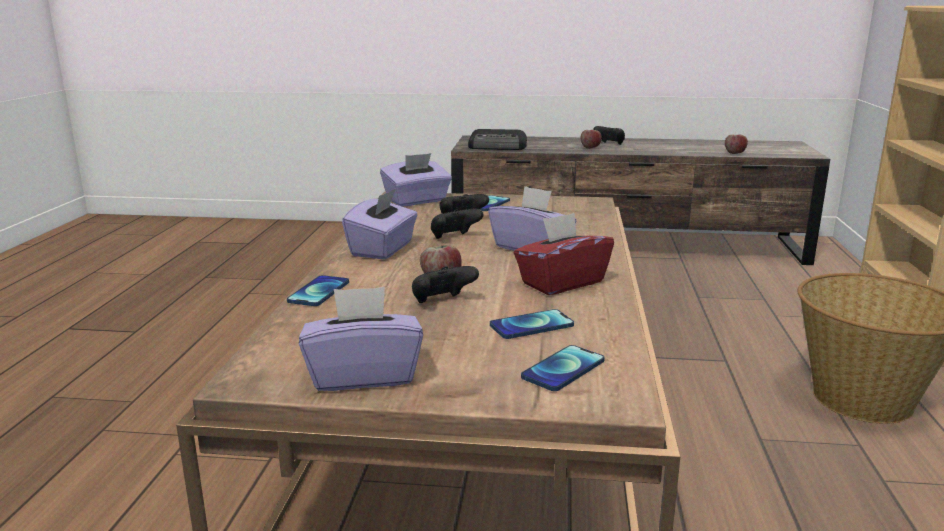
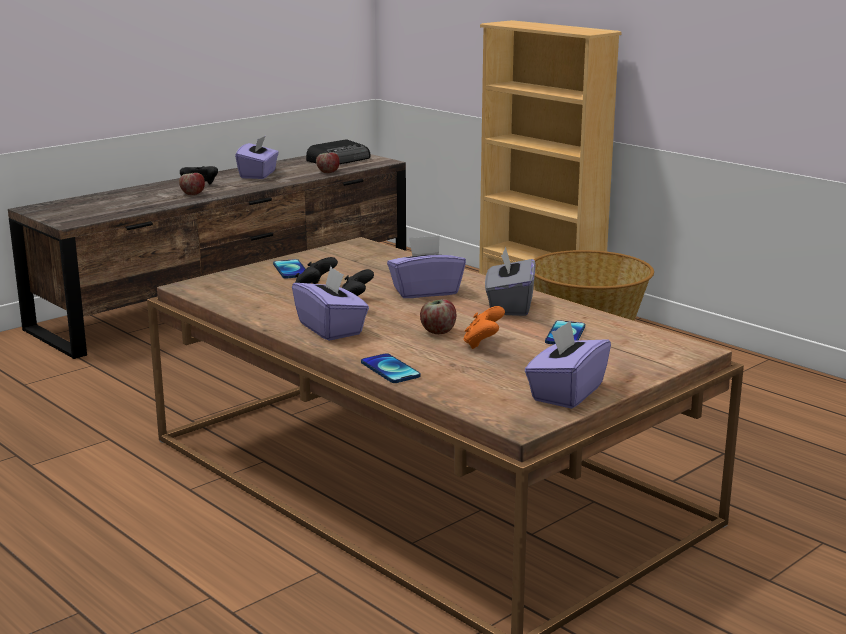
camera: 50 degrees left, 0 degrees up
(417, 201) = (222, 285): purple tissue box -> purple tissue box (258, 175)
(442, 302) = (483, 344): black game controller -> orange game controller
(498, 146) = (97, 213): radio -> radio (339, 160)
(561, 283) = (509, 306): red tissue box -> grey tissue box
(563, 369) = (638, 347): phone -> none

